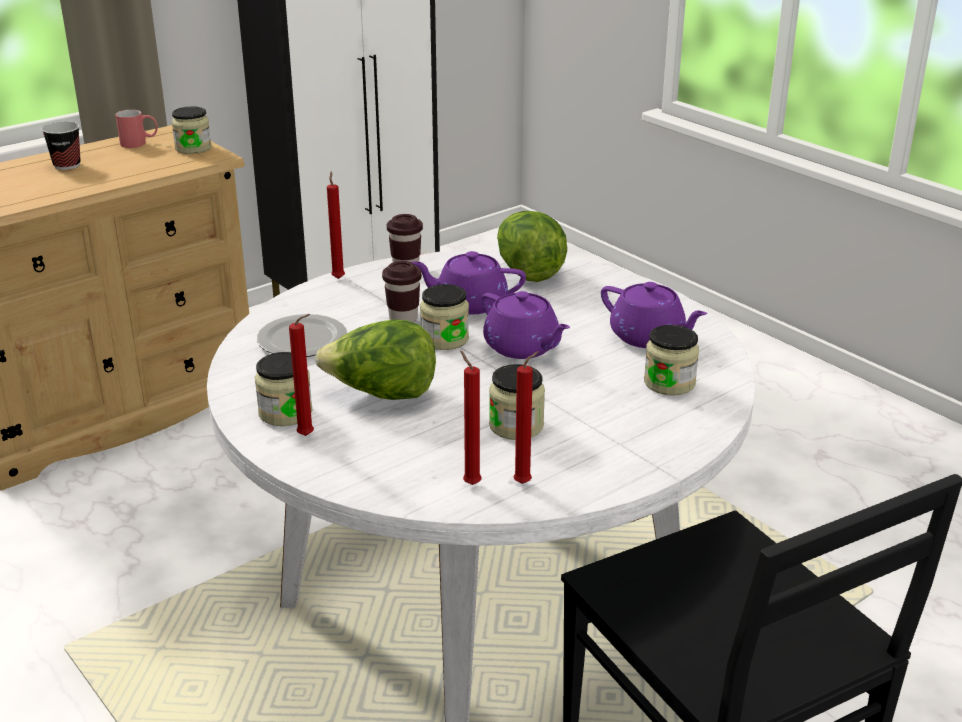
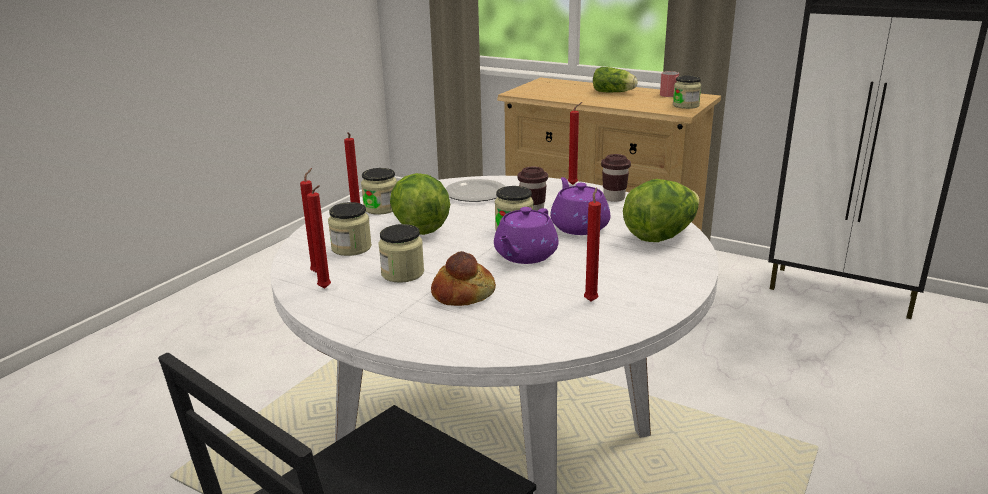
camera: 70 degrees right, 5 degrees down
(67, 165) = (614, 92): cup -> lettuce
(593, 398) = (462, 294): none -> bread
(648, 337) = (591, 300): purple teapot -> red candle
(669, 383) = (513, 321): jar -> jar (351, 248)

